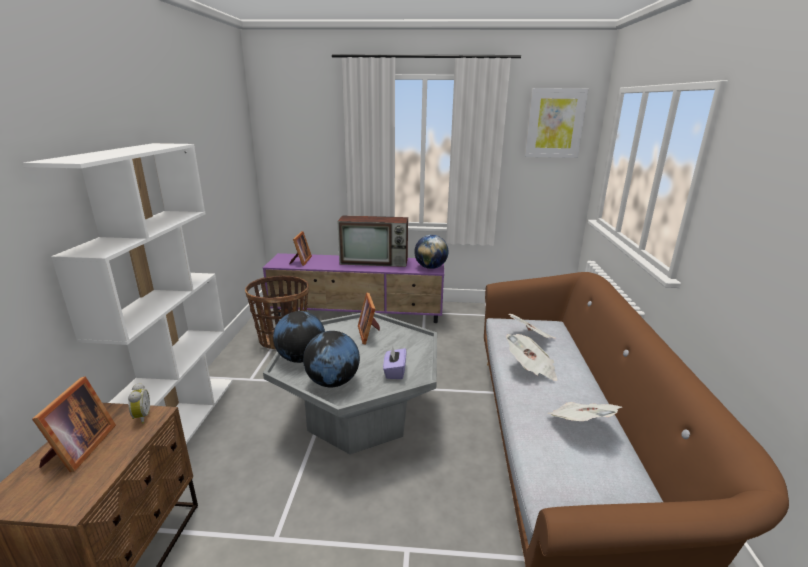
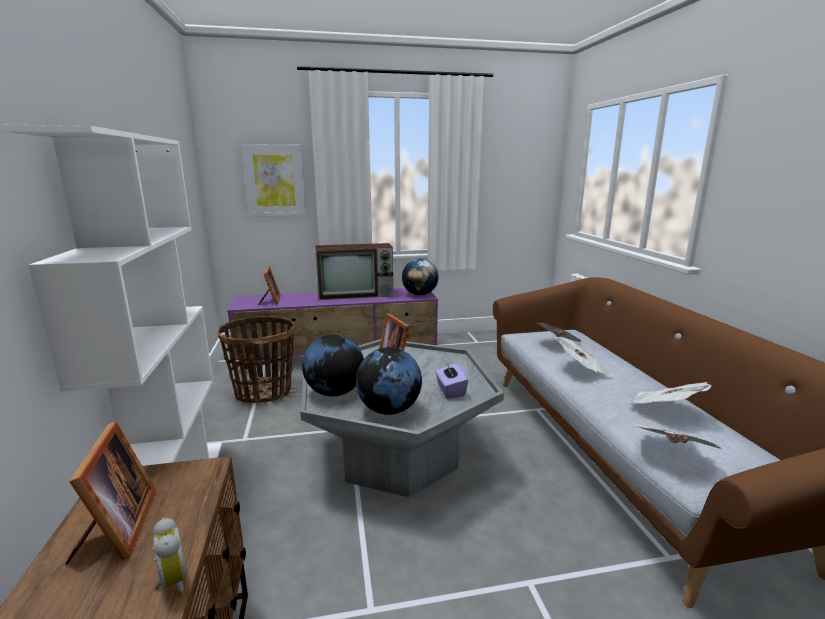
camera: 15 degrees left, 5 degrees down
(141, 417) = (187, 475): alarm clock -> alarm clock (171, 582)
(551, 470) = (672, 454): none -> newspaper
(555, 123) = (525, 143): picture -> picture (274, 181)

